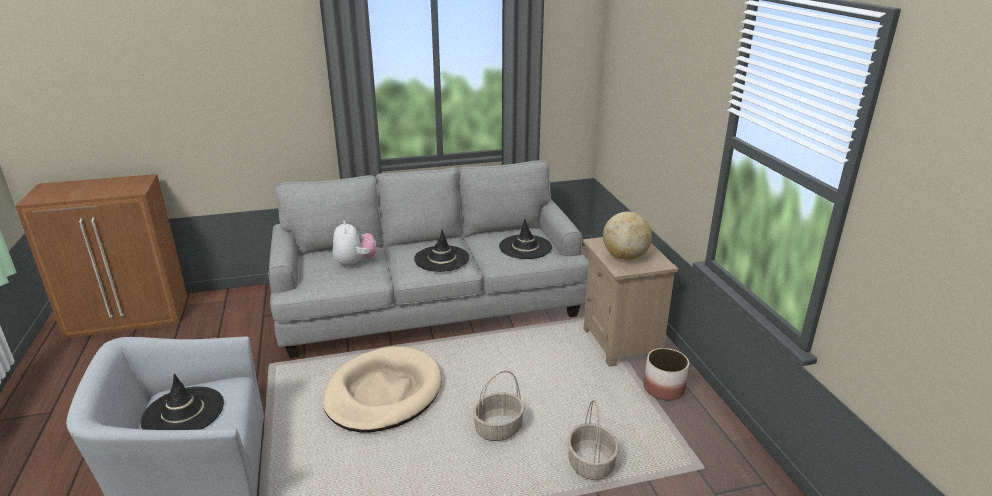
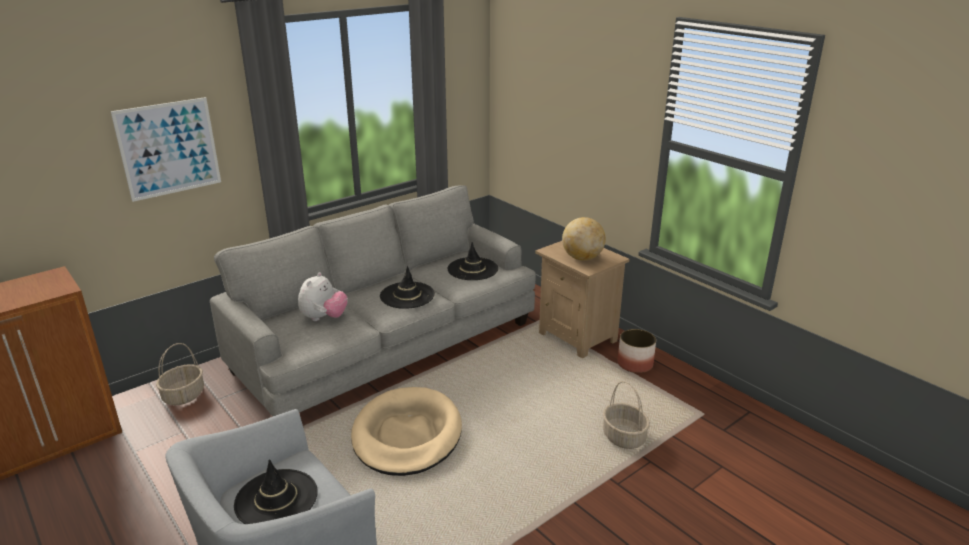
camera: 25 degrees left, 0 degrees up
(253, 85) = (169, 148): none -> picture
(355, 263) = (324, 318): plush toy -> plush toy turned 60 degrees clockwise
(498, 429) = (532, 434): basket -> basket (183, 396)

